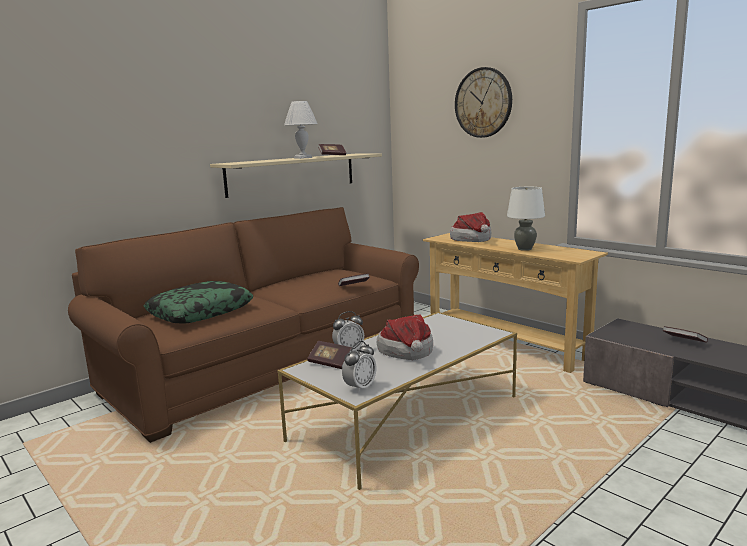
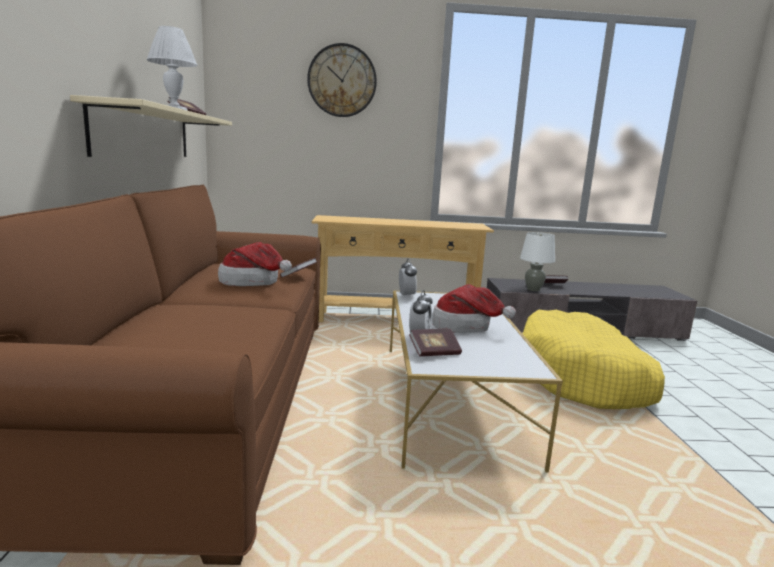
camera: 50 degrees left, 0 degrees up
(200, 312) = (184, 333): pillow -> none
(360, 387) = (517, 363): alarm clock -> alarm clock (406, 296)
(472, 239) = (360, 219): hat -> hat (253, 281)
(524, 249) = (426, 224): white table lamp -> white table lamp (533, 289)
(578, 452) = (582, 377): none -> yellow dog bed

